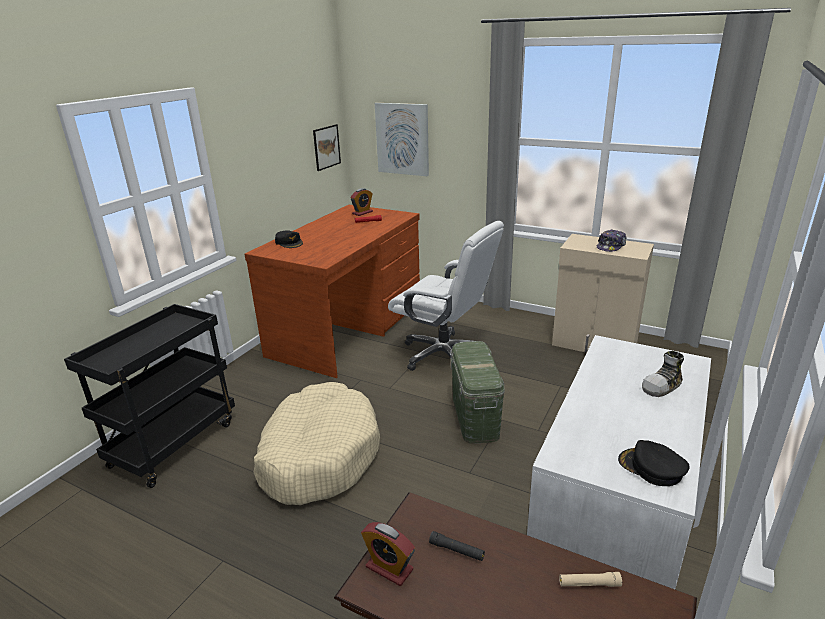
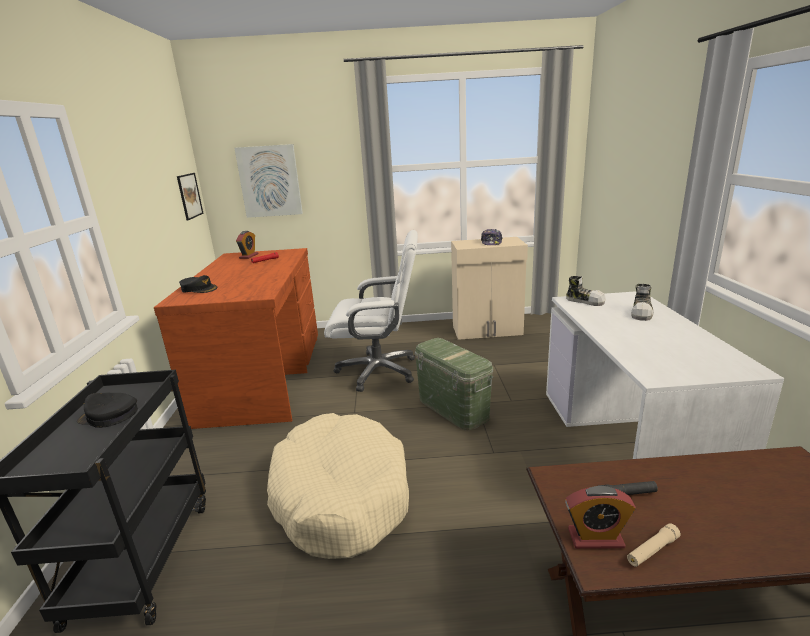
camera: 30 degrees left, 5 degrees down
(589, 584) = (739, 470): beige flashlight -> beige flashlight (652, 550)
(622, 351) = (585, 301): none -> shoe
(651, 468) = (716, 360): black cap -> black cap (109, 415)

